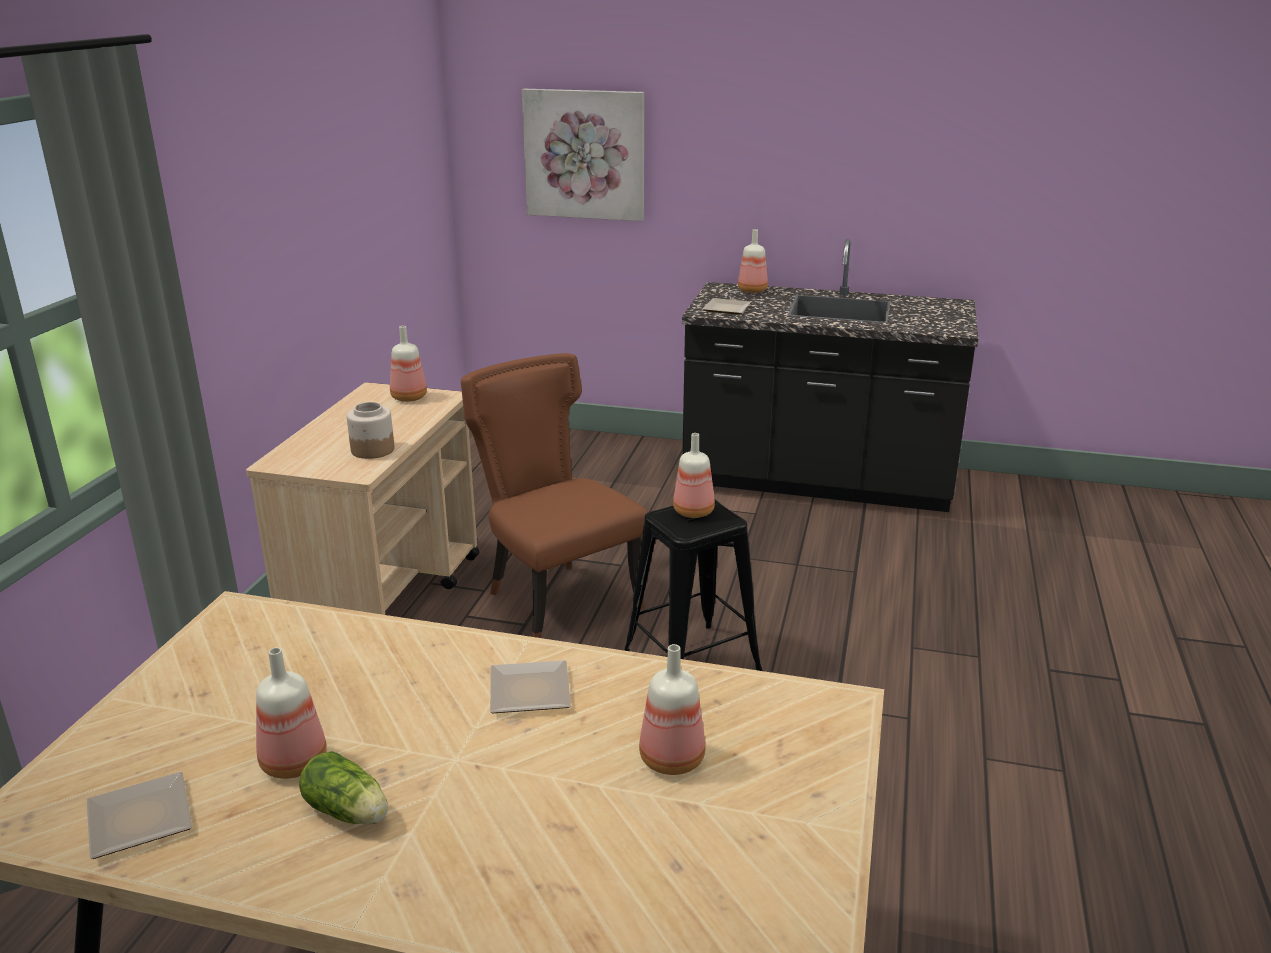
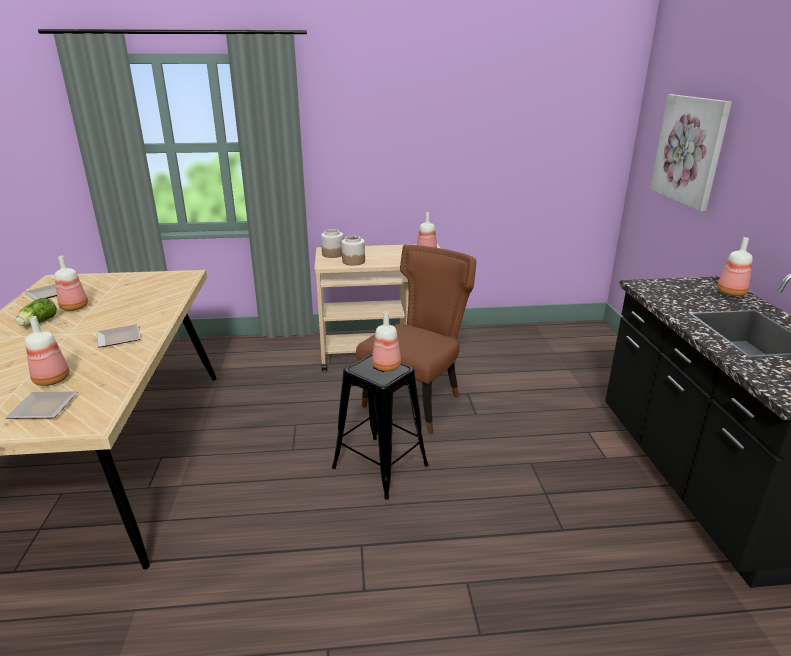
camera: 70 degrees right, 0 degrees up
(311, 460) = (333, 254): none -> jar
(728, 309) = (664, 291): plate -> plate (44, 409)

